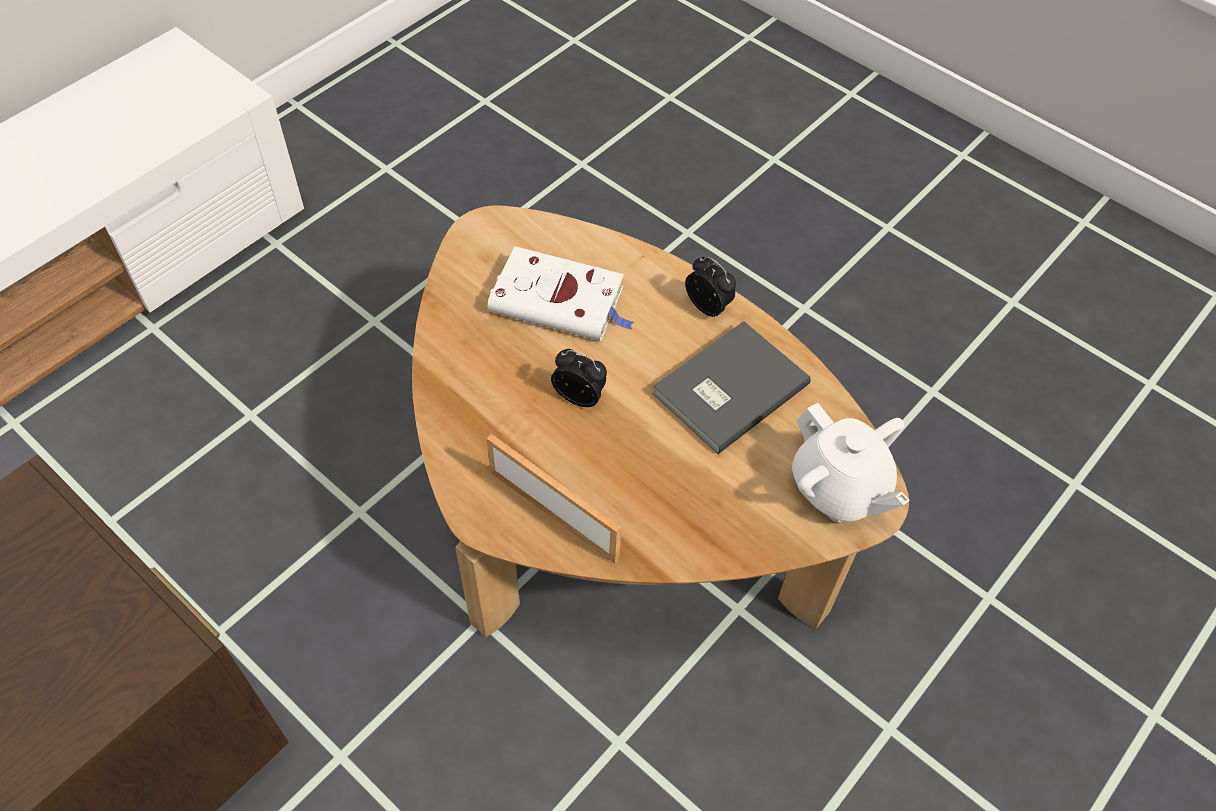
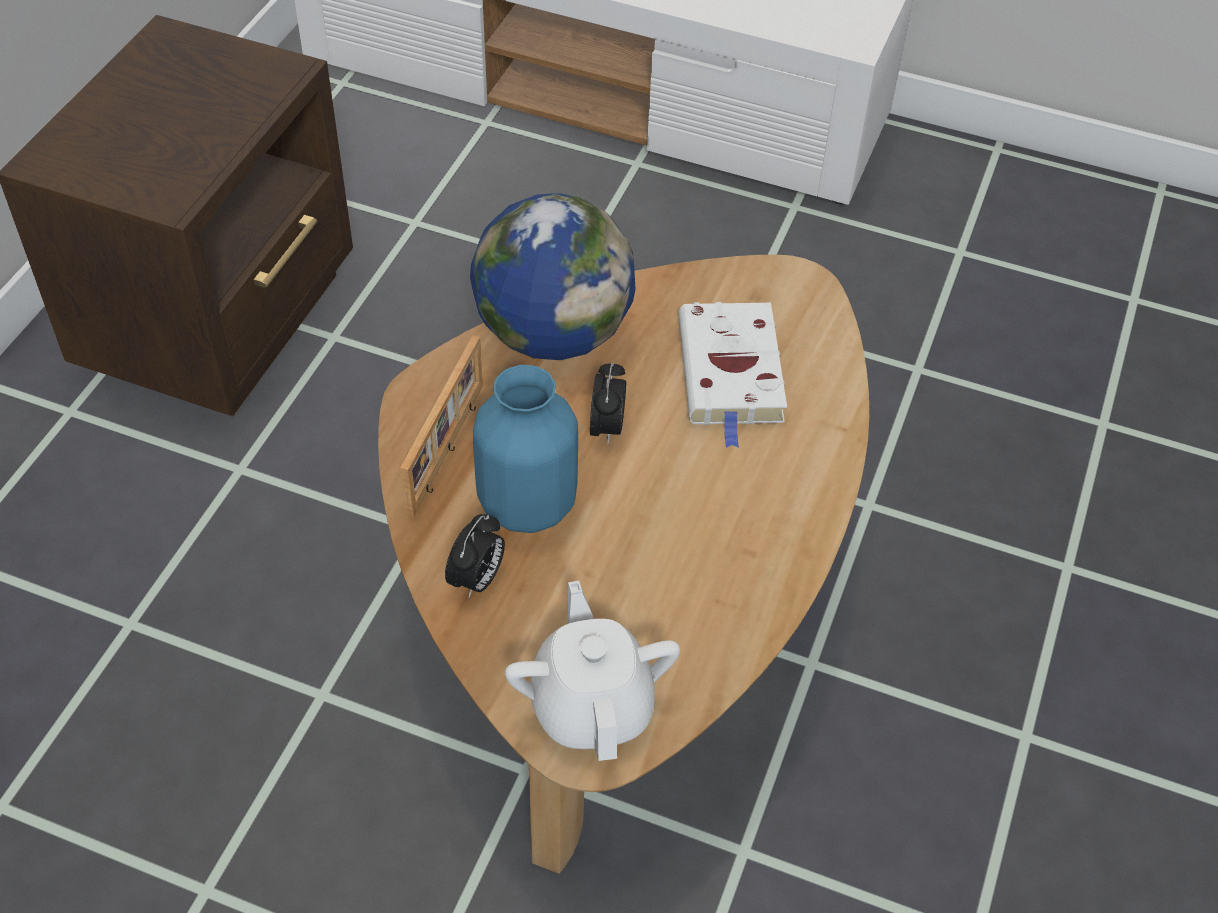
camera: 70 degrees right, 5 degrees down
(461, 401) = (553, 335): none -> globe
(635, 473) = (527, 503): none -> blue vase
(708, 307) = (802, 511): alarm clock -> alarm clock (477, 580)
(726, 388) = (686, 559): grey book -> none
(838, 488) = (592, 706): white teapot -> white teapot turned 135 degrees clockwise

